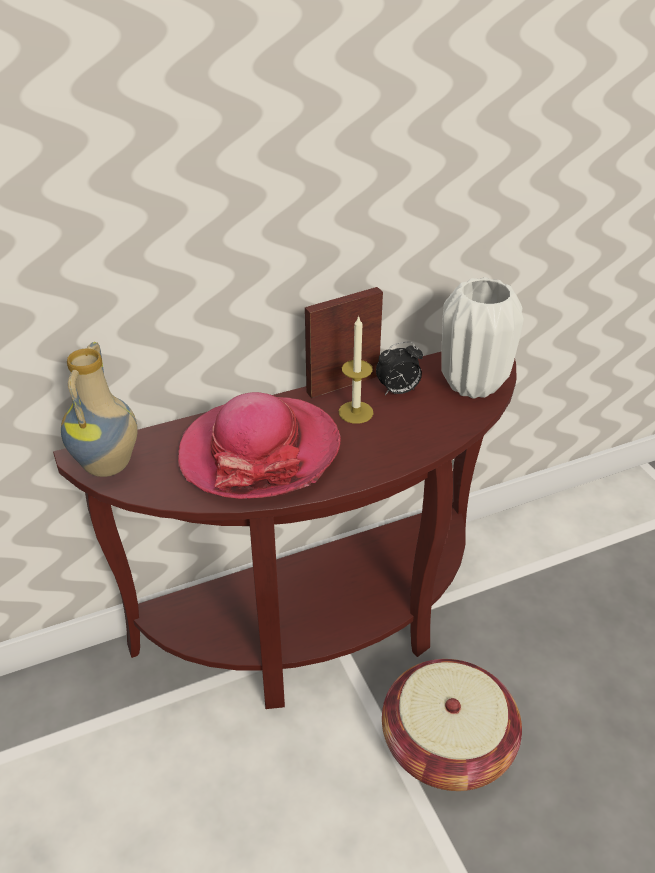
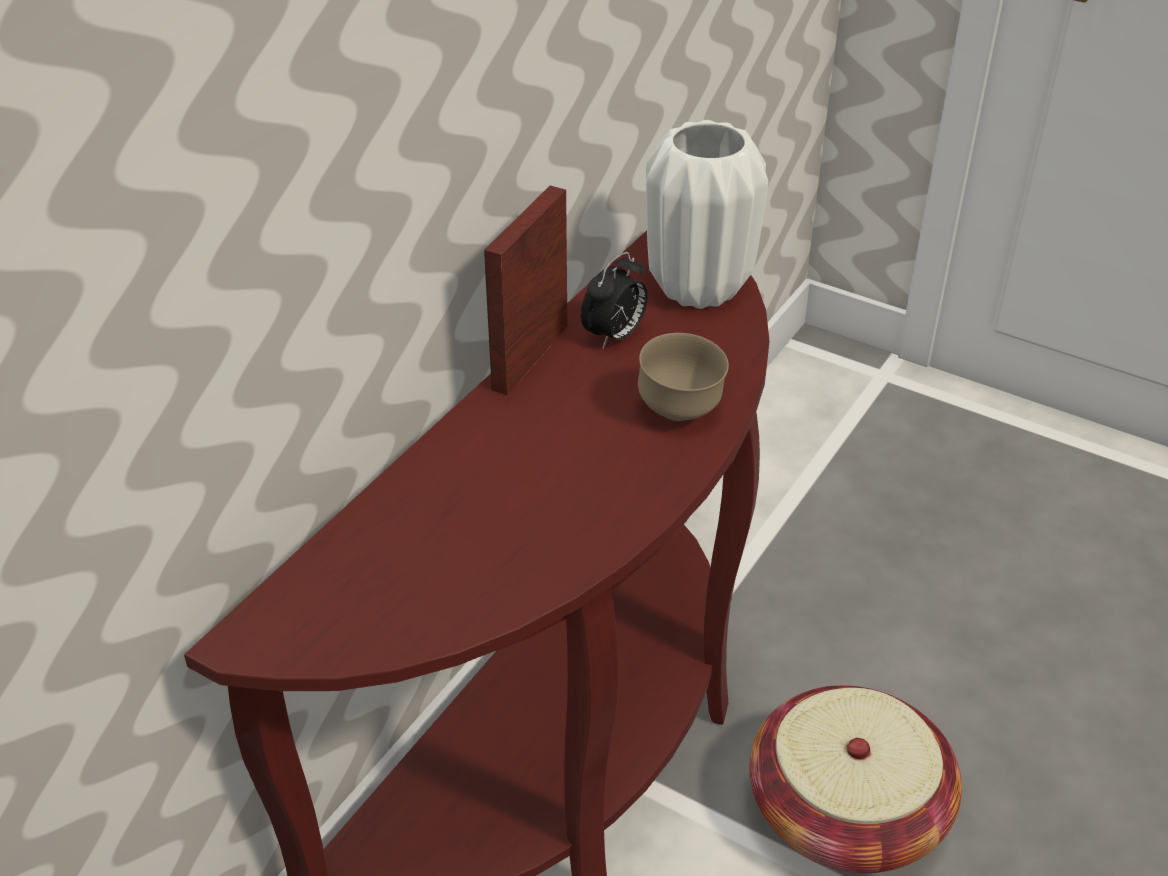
camera: 35 degrees left, 0 degrees up
(109, 466) = (307, 629): vase -> none
(259, 451) = (515, 501): hat -> none
(355, 412) = (589, 388): candle -> none
(390, 445) = (680, 412): none -> brown bowl

